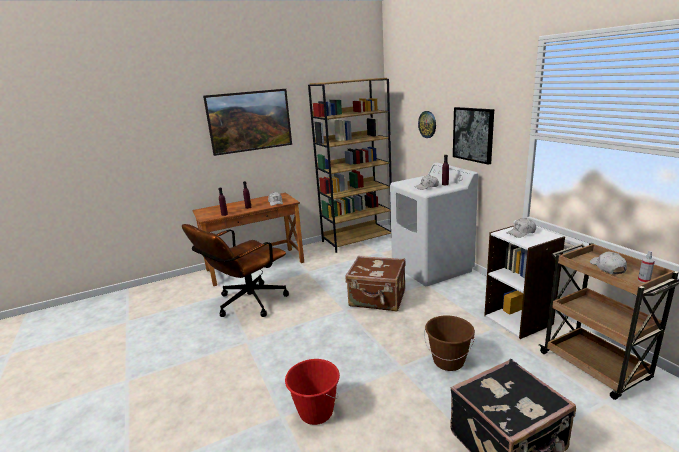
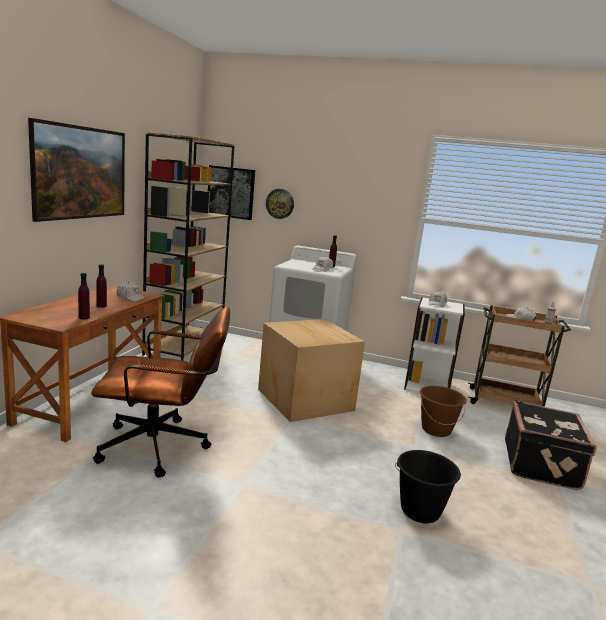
camera: 50 degrees left, 5 degrees down
(246, 304) = (163, 447): brown office chair -> brown office chair turned 90 degrees counterclockwise
(316, 412) = (420, 511): red bucket -> black bucket
(377, 299) = (305, 399): brown suitcase -> cardboard box
(473, 134) = (349, 216): picture -> picture (231, 192)

